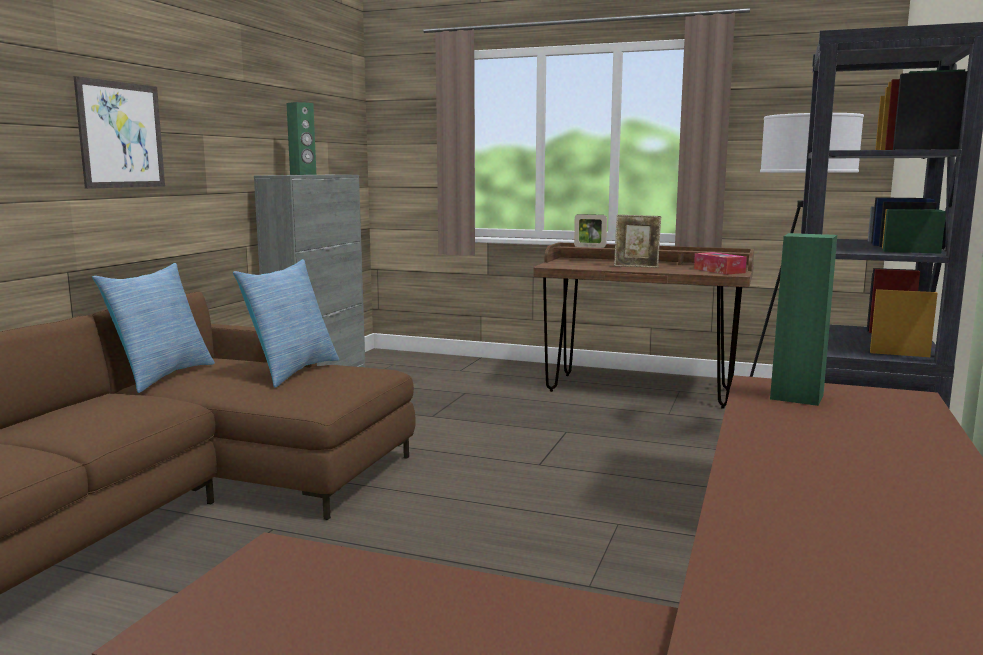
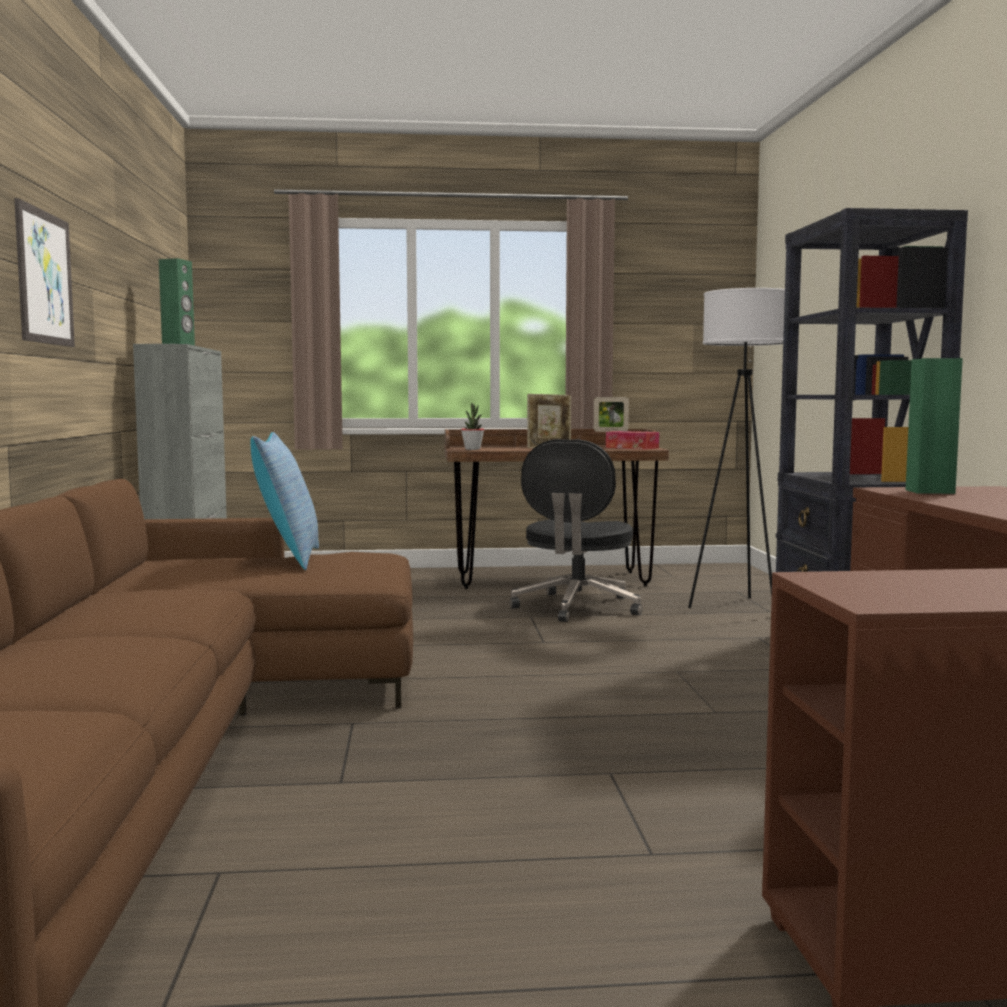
camera: 25 degrees left, 5 degrees down
(161, 376) = (129, 575): pillow -> none
(560, 265) = (472, 449): none -> potted plant
(590, 247) = (486, 432): picture frame -> picture frame (610, 431)
(621, 427) = (577, 607): none -> black office chair

